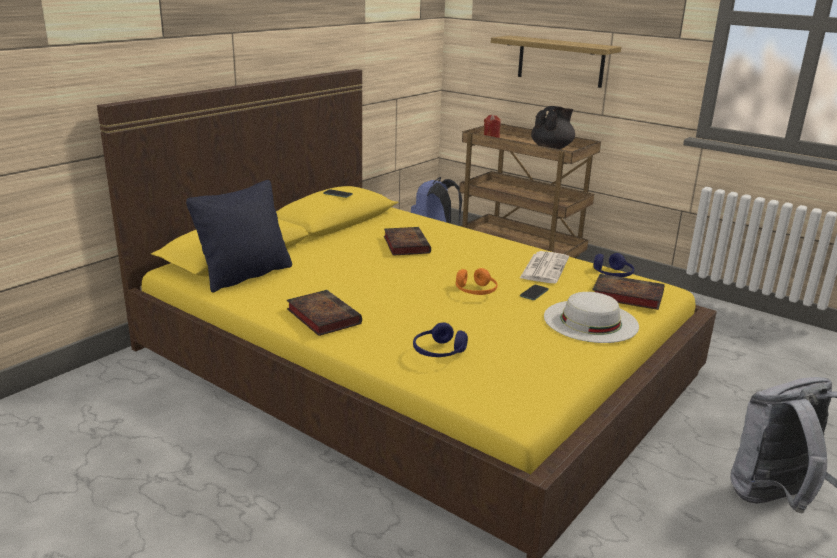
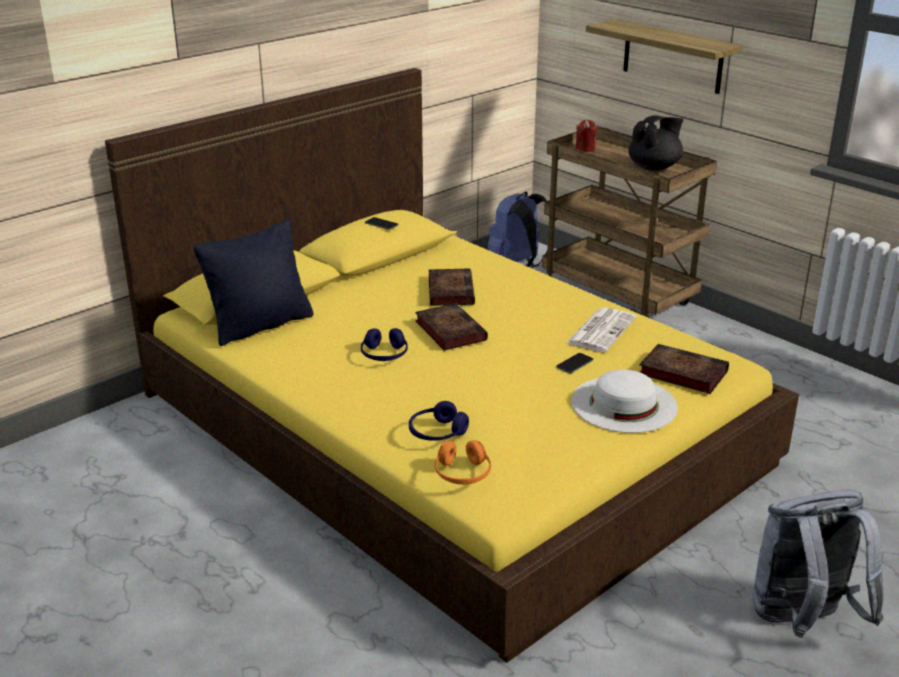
camera: 10 degrees right, 5 degrees up
(321, 316) = (328, 382): book -> book (448, 330)
(475, 291) = (507, 359): orange headphones -> orange headphones (462, 474)
(612, 274) = (679, 343): blue headphones -> blue headphones (384, 355)

